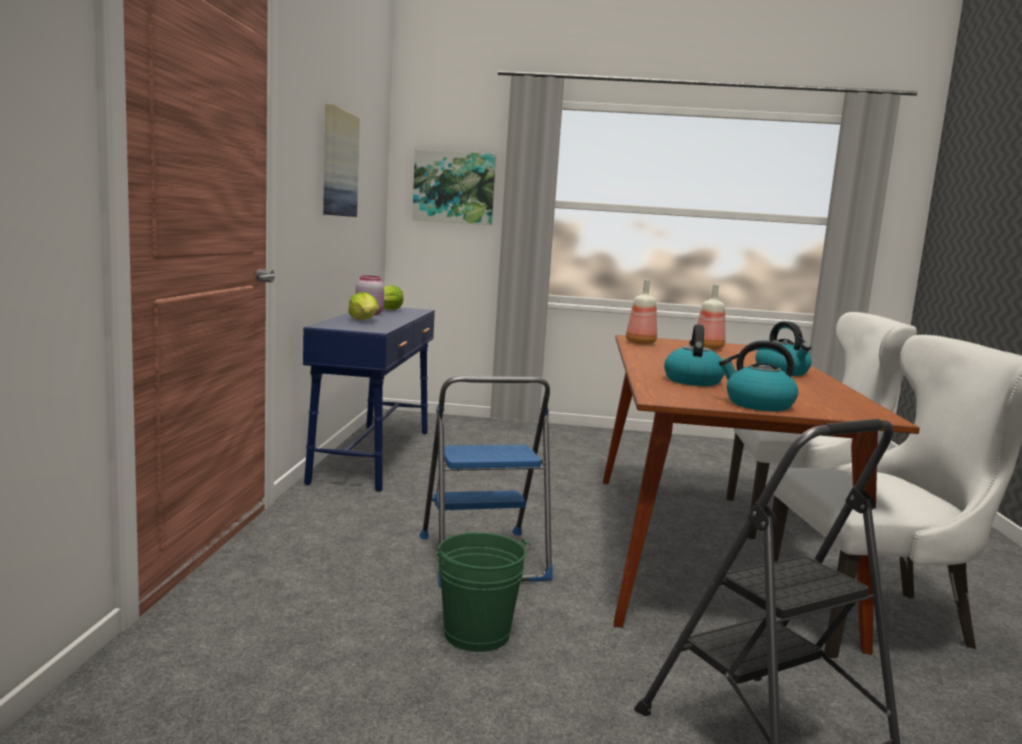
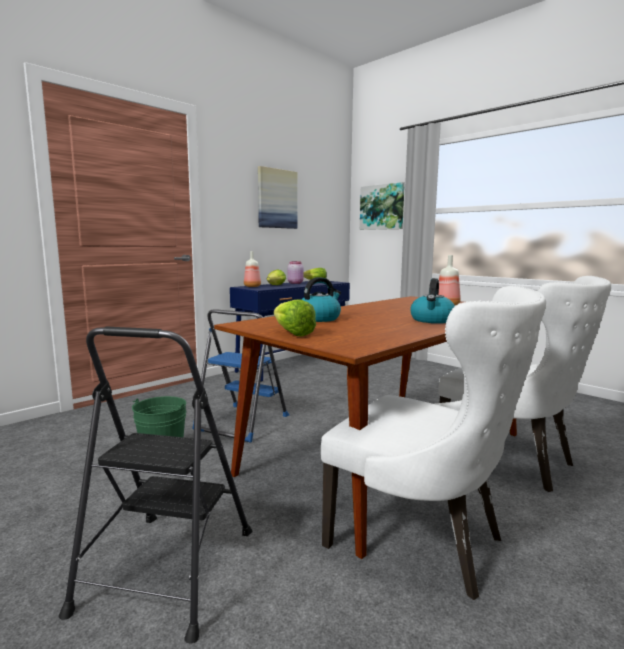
camera: 40 degrees right, 0 degrees up
(639, 343) = (401, 300): bottle -> bottle (252, 286)
(758, 404) = (291, 332): kettle -> lettuce

